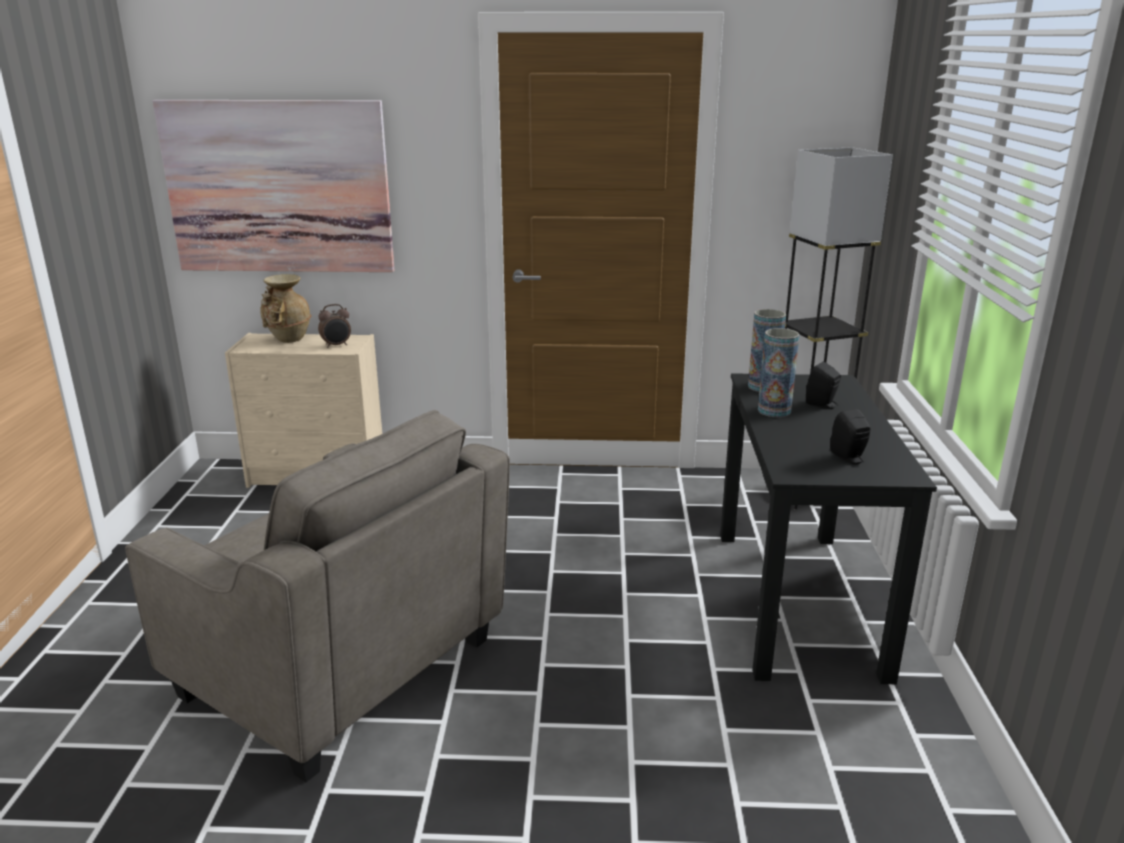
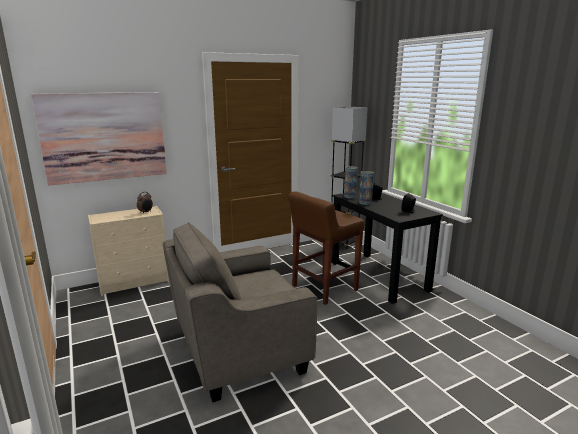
camera: 30 degrees left, 5 degrees down
(287, 339) = (115, 214): beige vase -> none
(340, 669) = (239, 350): grey armchair -> grey armchair turned 150 degrees clockwise
(637, 591) = (323, 288): none -> brown stool

